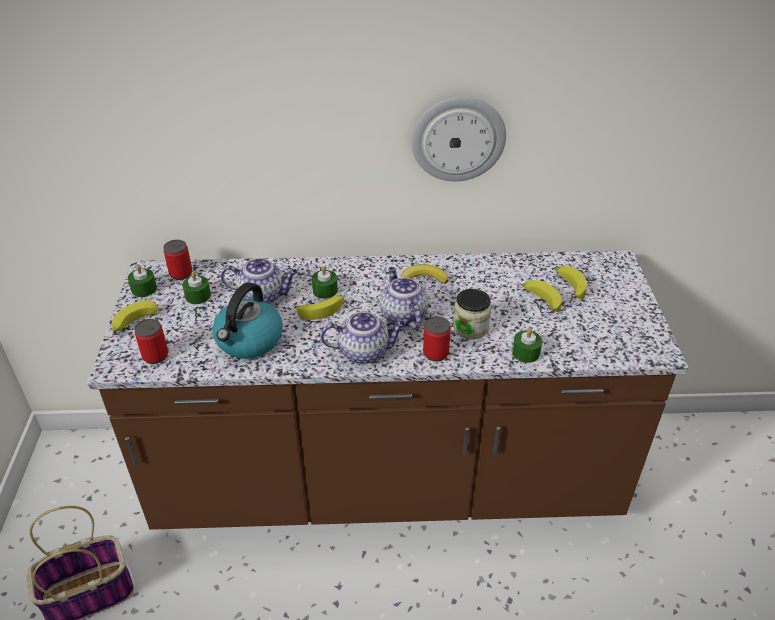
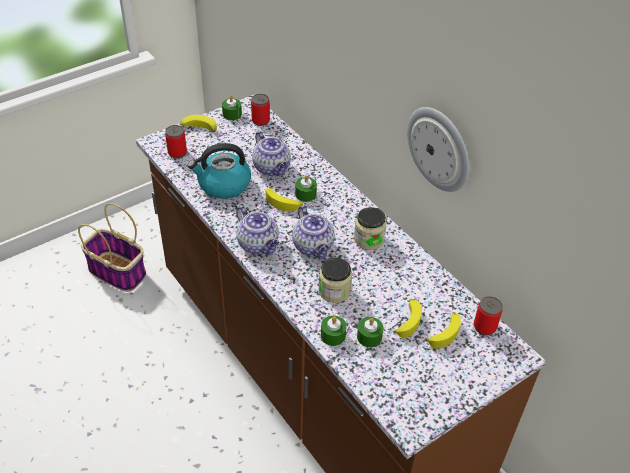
camera: 55 degrees right, 5 degrees up
(198, 296) = (246, 140): green candle -> green candle (369, 337)
(402, 316) = (314, 247): teapot -> teapot turned 120 degrees clockwise
(423, 278) = (369, 239): banana -> jar
(435, 353) = (288, 283): can -> can (484, 327)

